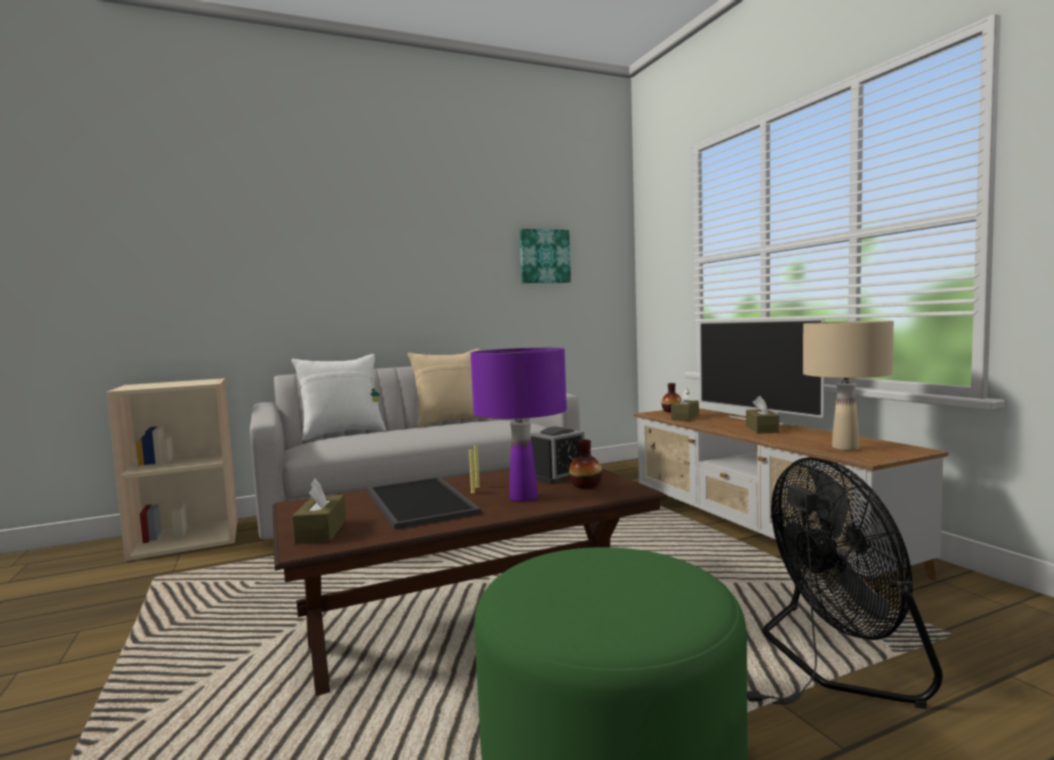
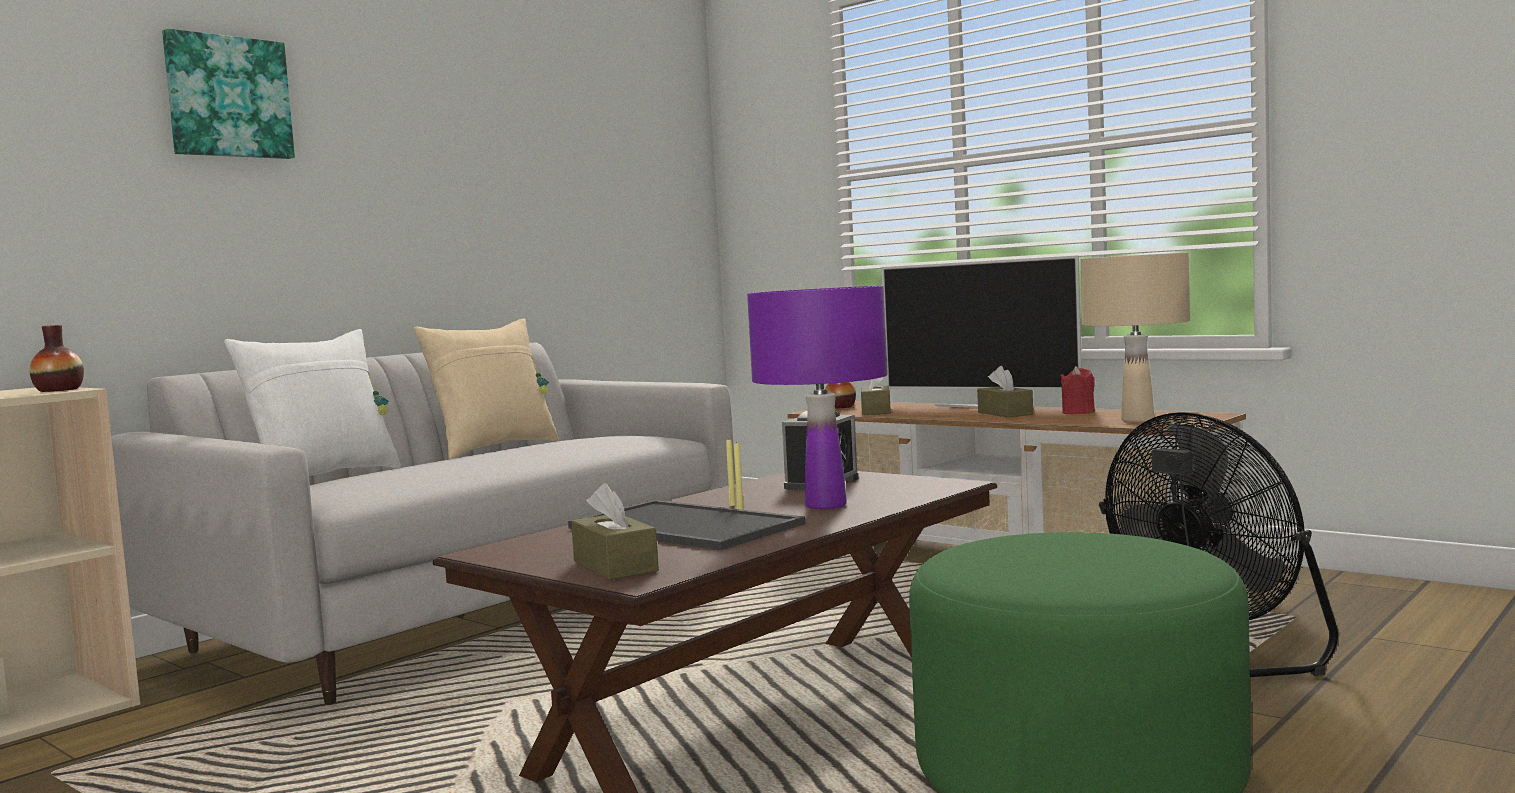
camera: 25 degrees left, 0 degrees up
(544, 256) = (588, 162): picture -> picture (228, 97)
(586, 485) = (881, 487): vase -> vase (59, 390)
(814, 434) = (1078, 412): none -> red candle

